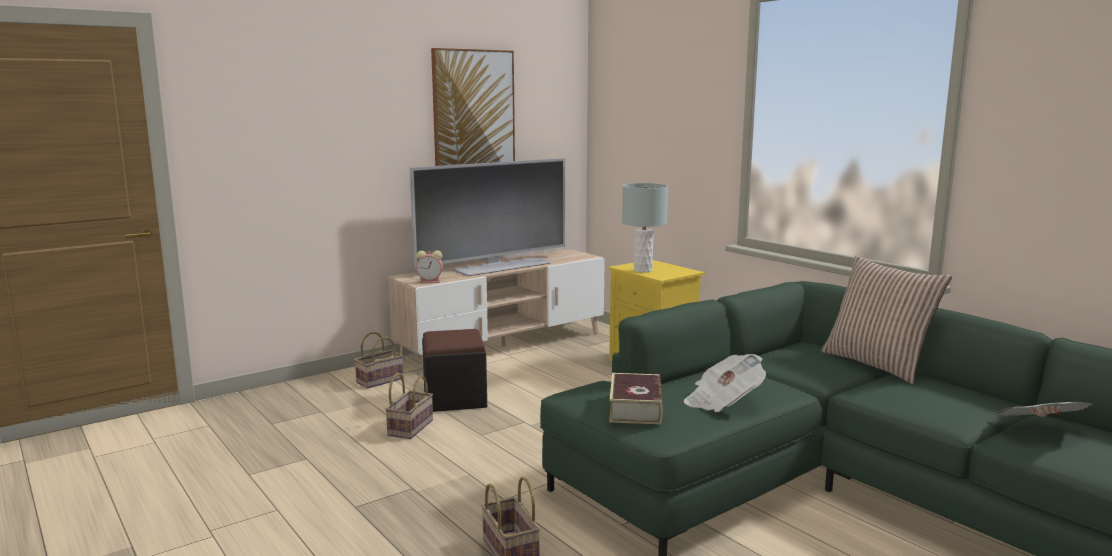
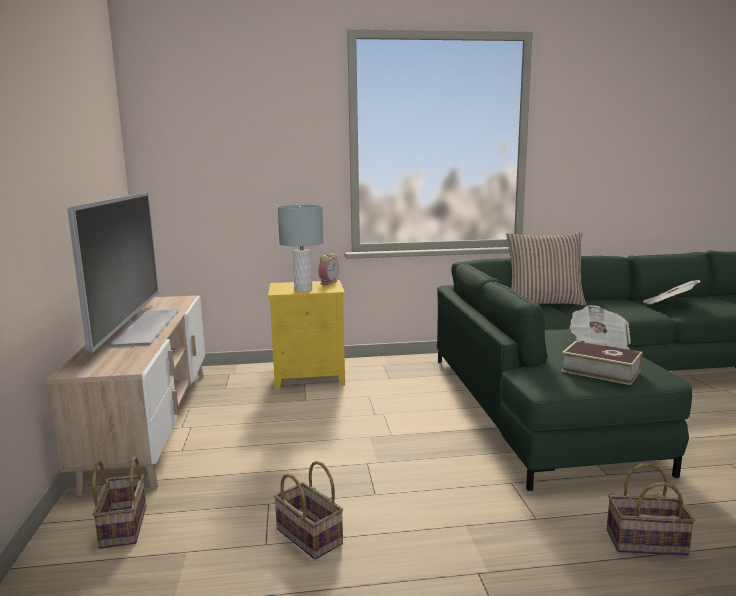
camera: 60 degrees left, 0 degrees up
(431, 281) = (133, 363): alarm clock -> alarm clock (329, 282)
(455, 399) = (260, 486): black ottoman -> none
(473, 120) = (69, 143): picture -> none

